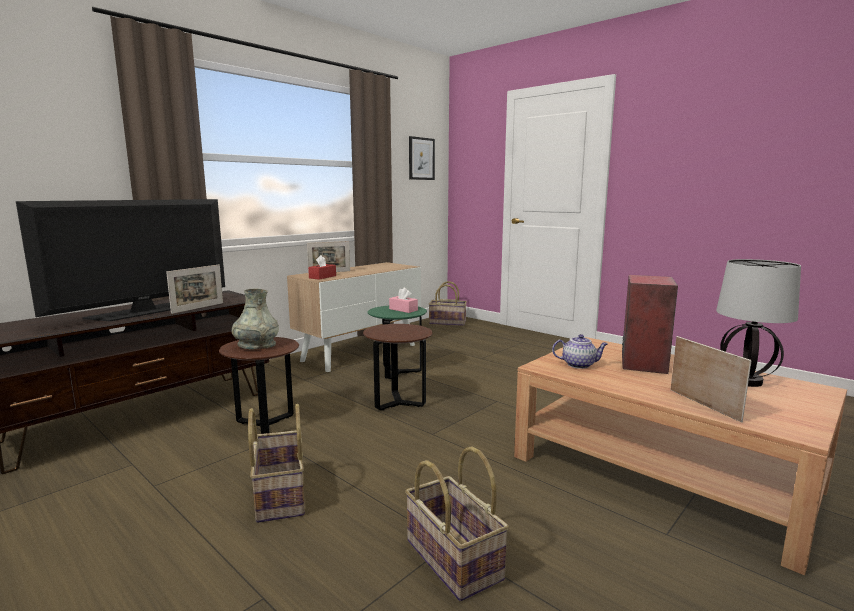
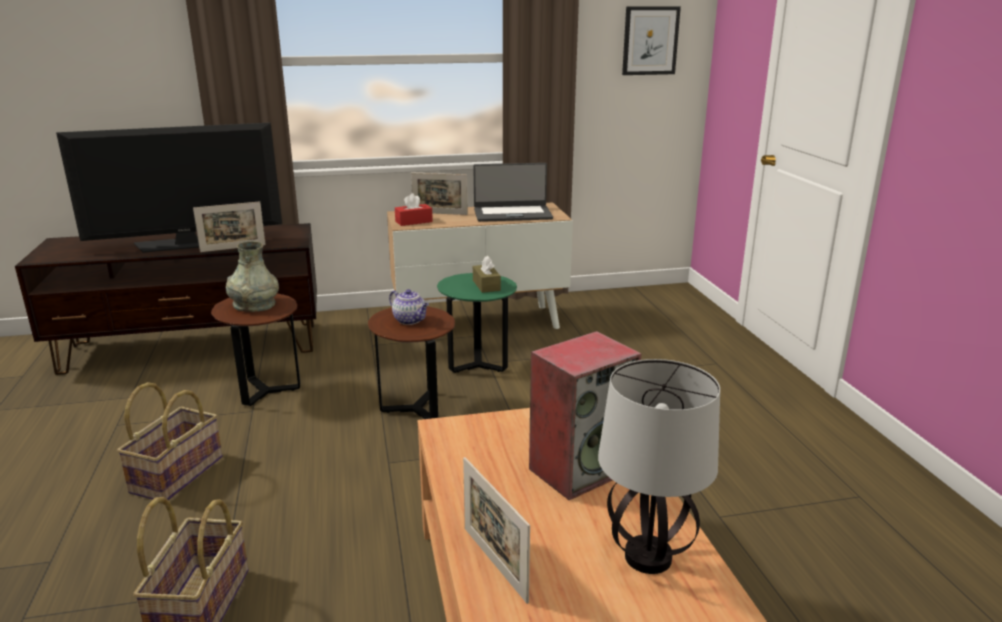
camera: 35 degrees right, 10 degrees up
(378, 268) = (512, 214): none -> laptop
(403, 309) = (486, 285): pink tissue box -> brown tissue box
(447, 322) = (661, 300): basket -> none
(579, 365) = (491, 442): teapot -> teapot (410, 320)
(703, 405) = (494, 563): picture frame -> picture frame turned 135 degrees clockwise

